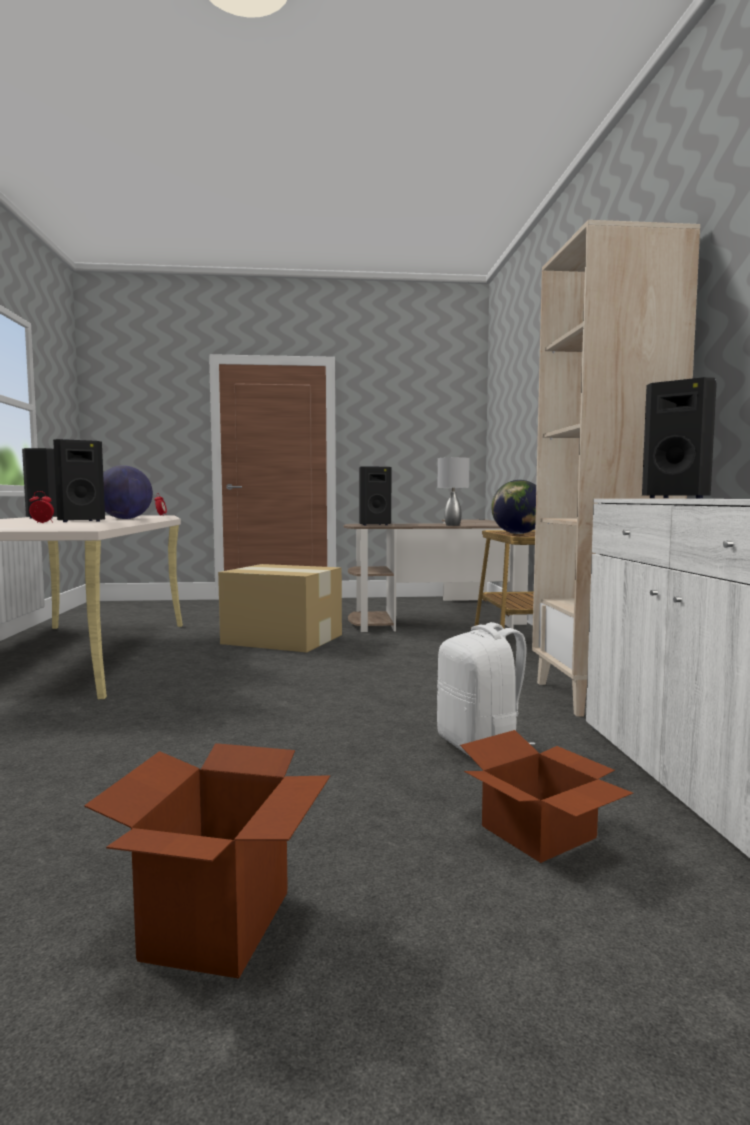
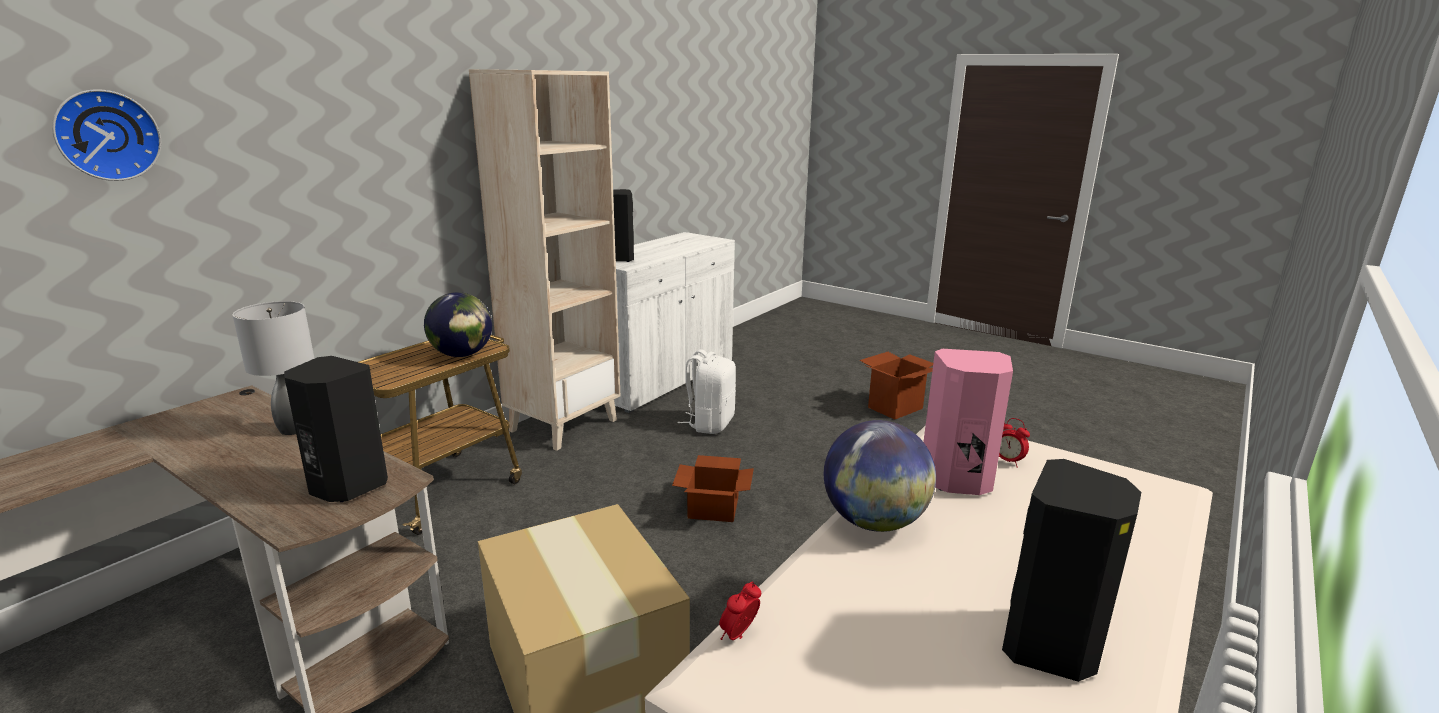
camera: 140 degrees left, 15 degrees up
(80, 521) = (957, 481): black speaker -> pink speaker
(531, 380) = (106, 135): none -> wall clock
(539, 833) = (762, 392): cardboard box -> cardboard box (714, 507)

